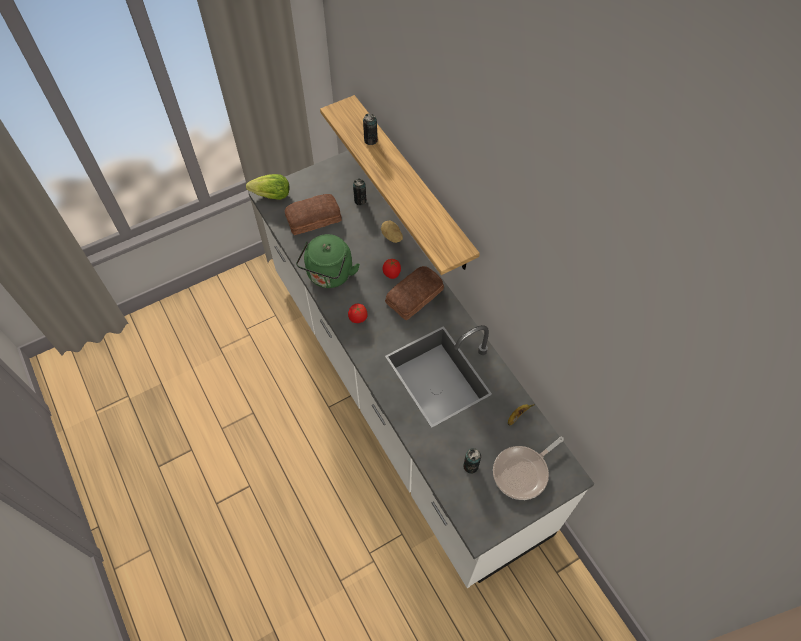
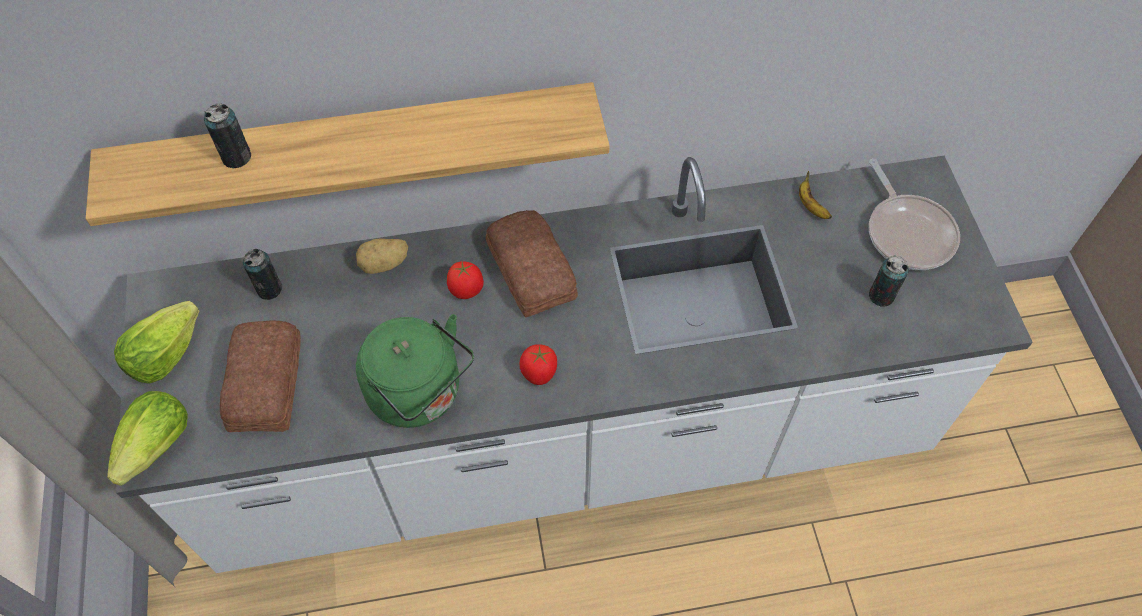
camera: 70 degrees left, 0 degrees up
(313, 180) = (165, 355): none -> lettuce

